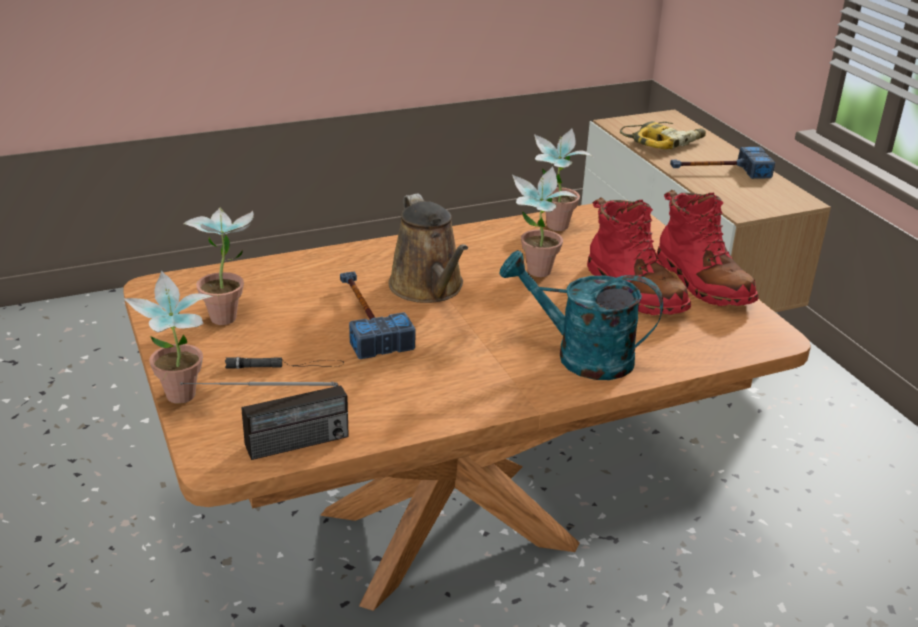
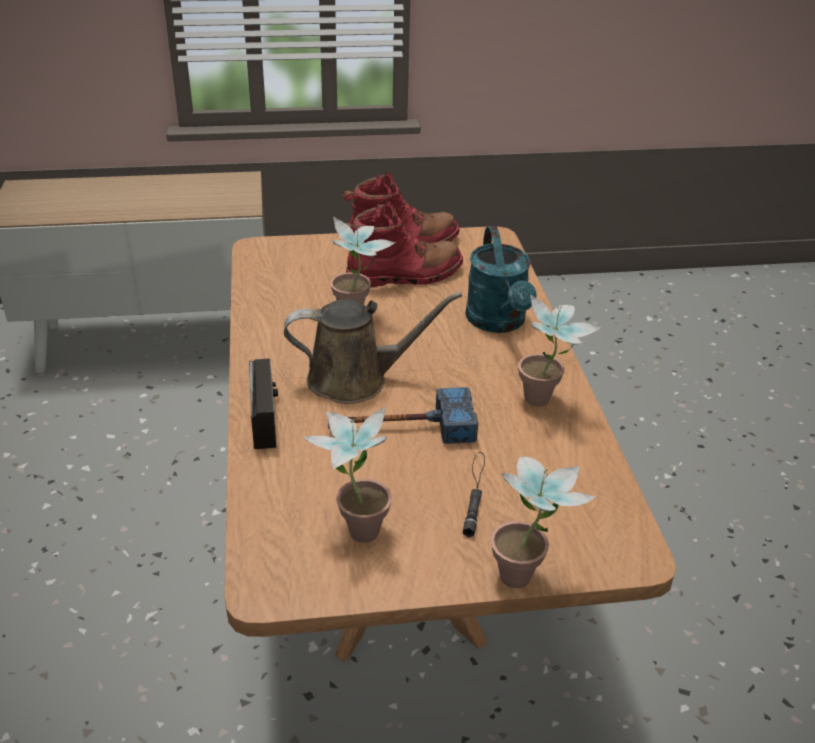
camera: 75 degrees left, 5 degrees up
(271, 449) = (615, 517): radio -> radio (267, 435)
(553, 229) = (273, 288): potted plant -> potted plant (544, 403)
(580, 356) = (499, 323): turquoise watering can -> turquoise watering can turned 45 degrees counterclockwise
(663, 142) = (74, 204): power drill -> none
(718, 171) = (160, 196): hammer -> none

